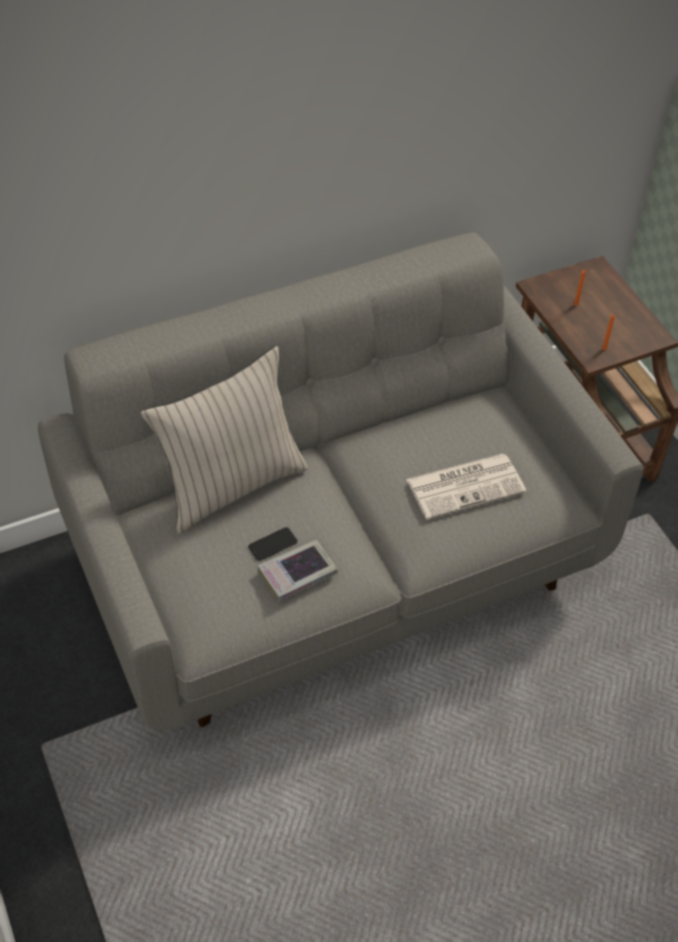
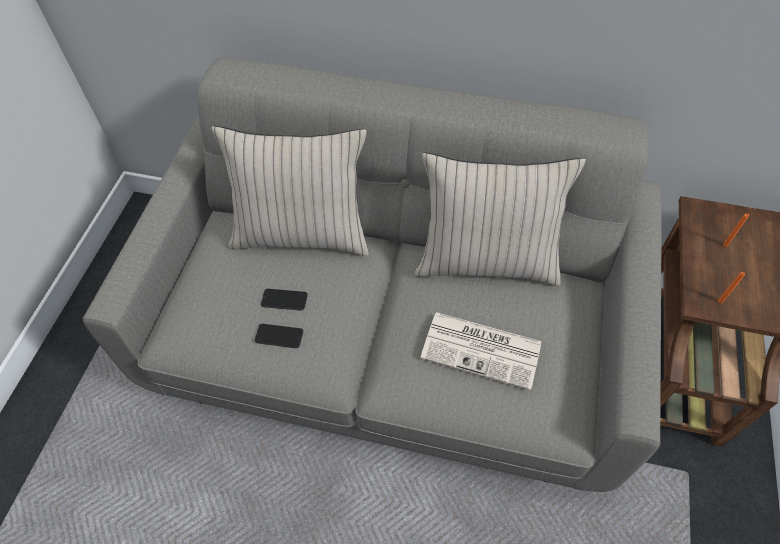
camera: 40 degrees right, 5 degrees up
(297, 574) = (279, 336): book -> phone
(408, 418) = (486, 261): none -> beige pillow

